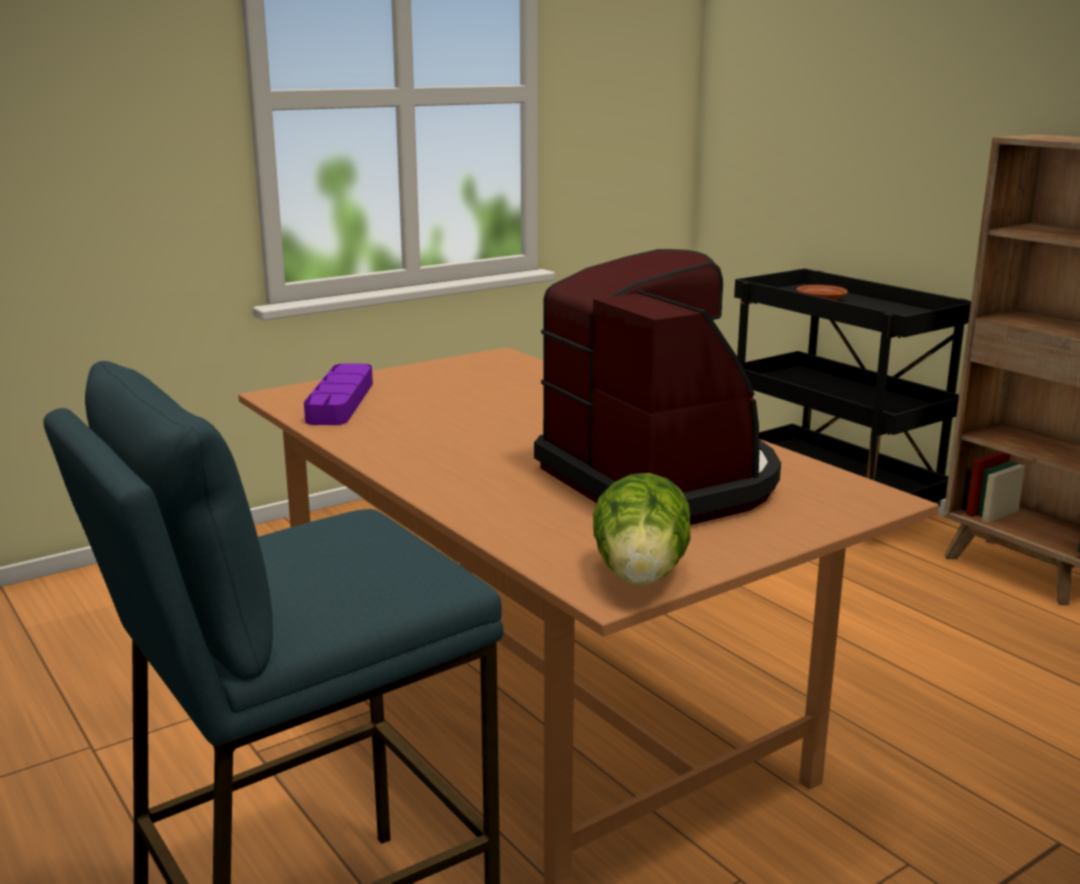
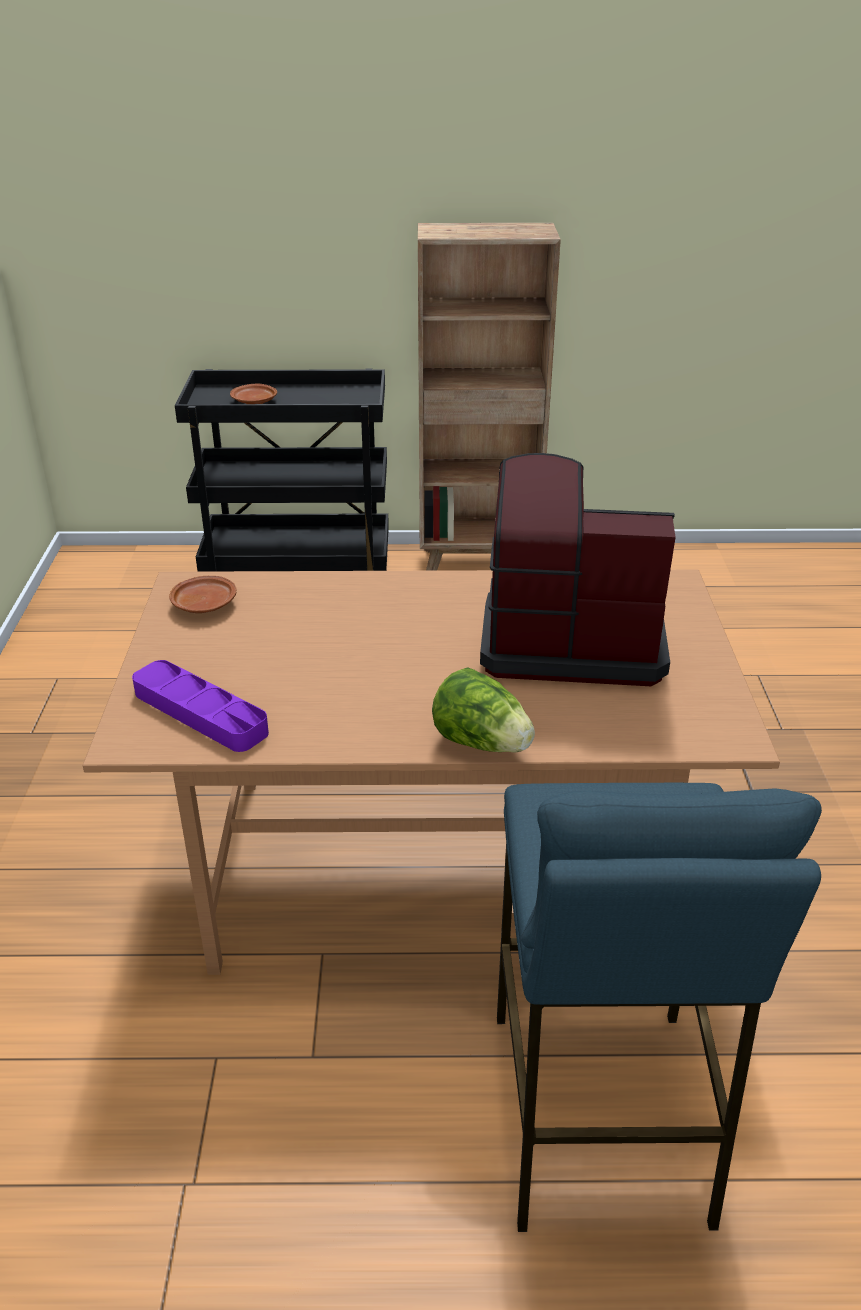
camera: 55 degrees left, 15 degrees up
(484, 367) = (204, 604): none -> brown plate
(641, 578) = (725, 718): lettuce -> lettuce (482, 743)

